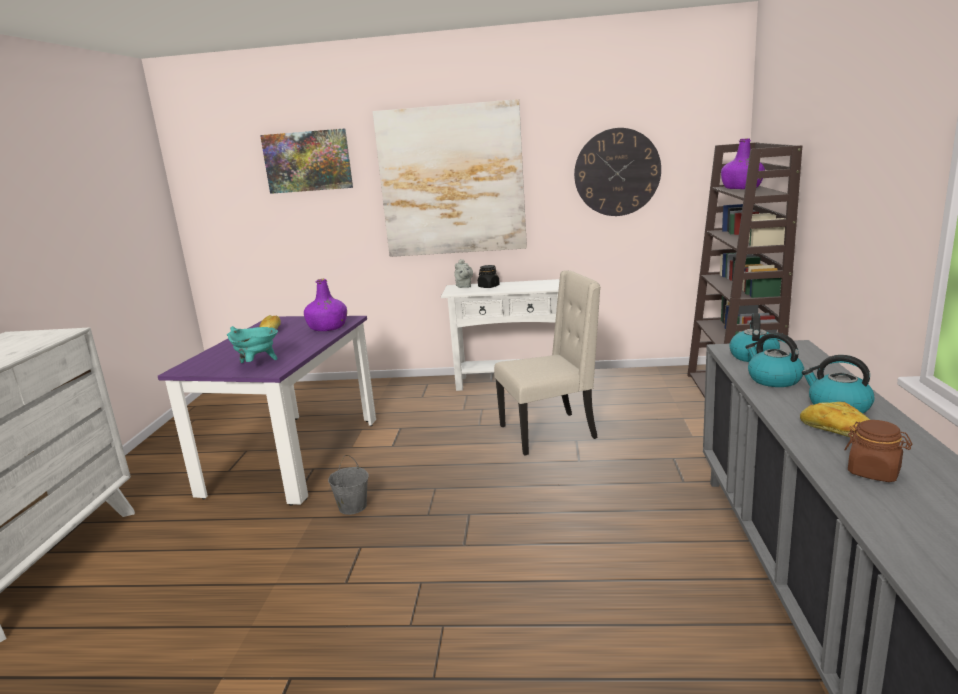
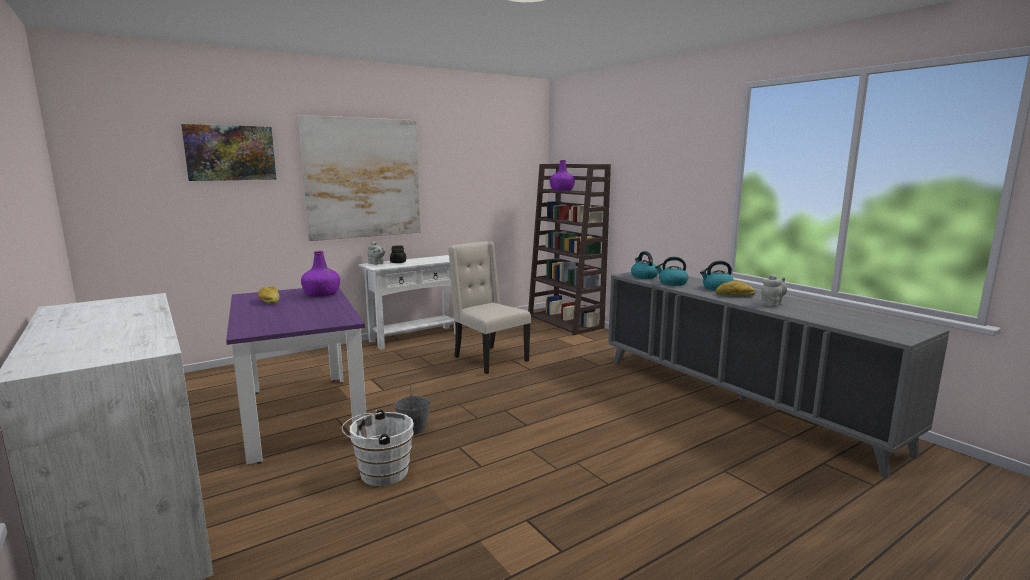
camera: 40 degrees left, 5 degrees down
(257, 364) = (319, 319): turquoise cooking pot -> none
(260, 550) = (380, 473): none -> white bucket
(550, 432) = (489, 359): beige chair -> beige chair turned 75 degrees counterclockwise
(617, 172) = (477, 178): wall clock -> none
(874, 472) = (772, 304): brown jar -> grey teapot

